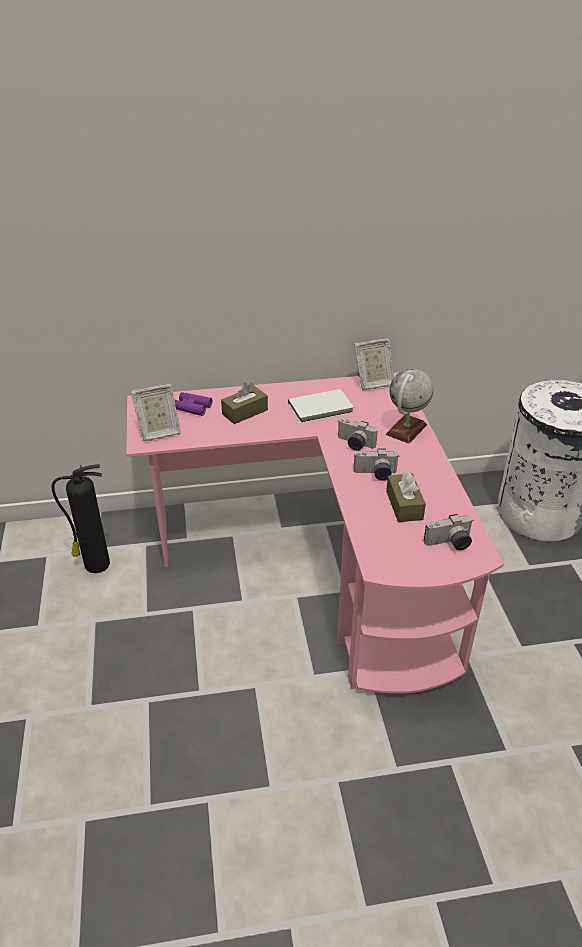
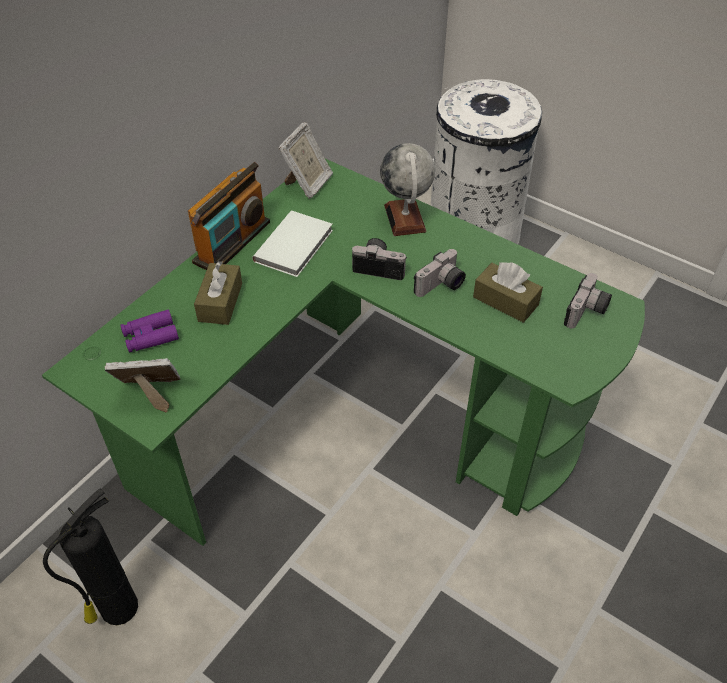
camera: 45 degrees left, 10 degrees up
(158, 432) = (153, 394): picture frame -> picture frame turned 120 degrees counterclockwise
(290, 389) = (232, 242): none -> radio
(321, 563) = (354, 415): pink desk -> green desk
(354, 444) = (380, 266): camera -> camera turned 150 degrees counterclockwise

